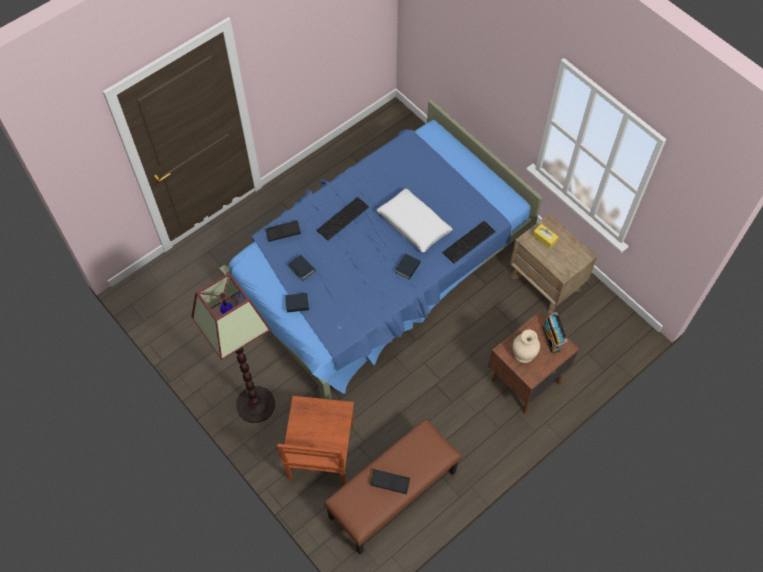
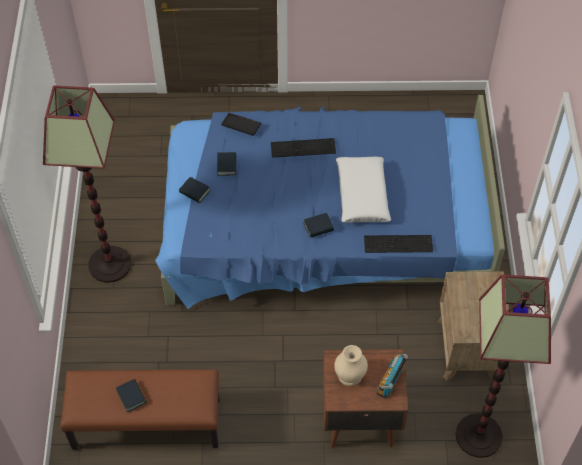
camera: 40 degrees right, 5 degrees down
(320, 453) = (122, 343): brown chair -> none
(390, 482) = (131, 396): black tray -> book
(544, 239) = (475, 290): yellow tissue box -> none
(602, 334) = (479, 435): none -> floor lamp

